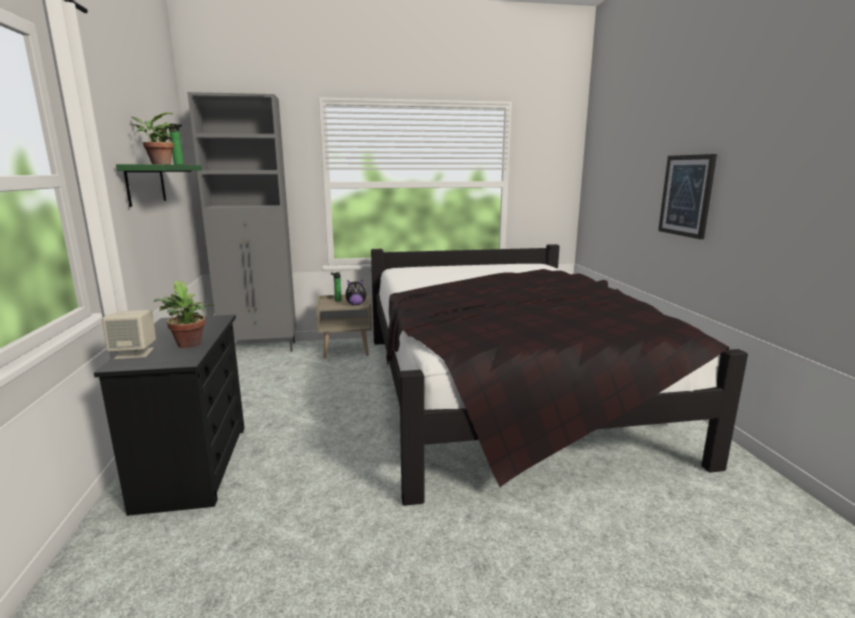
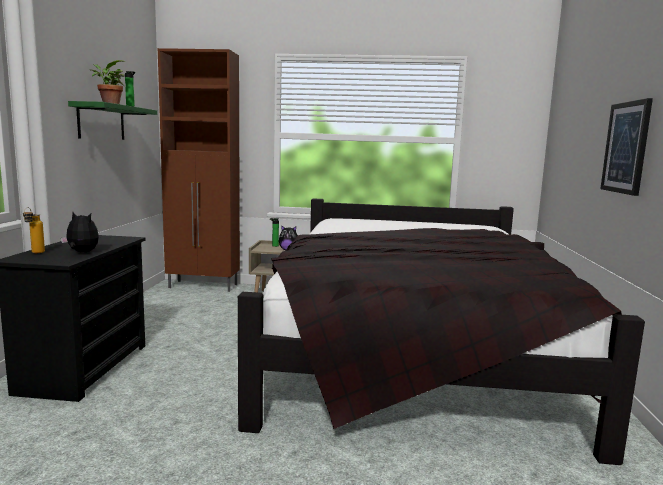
camera: 15 degrees right, 5 degrees down
(135, 353) = (35, 253): beige speaker -> bottle
(189, 345) = (81, 252): potted plant -> plush toy
(261, 349) = (204, 286): grey cabinet -> brown cabinet

